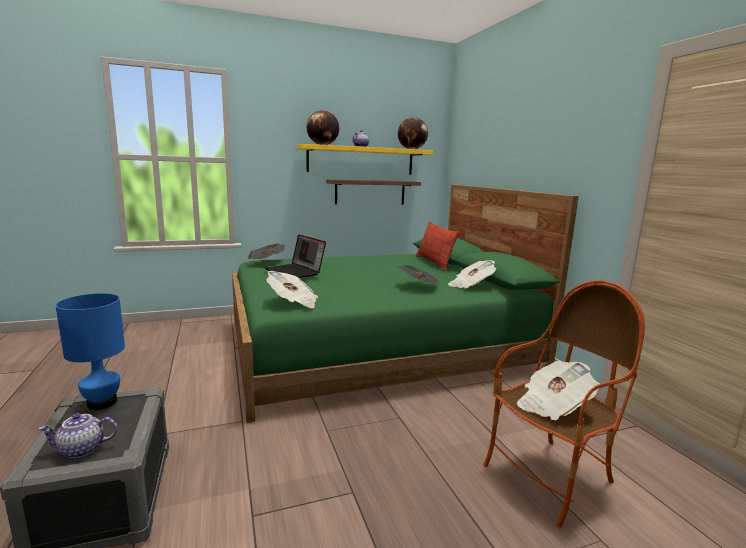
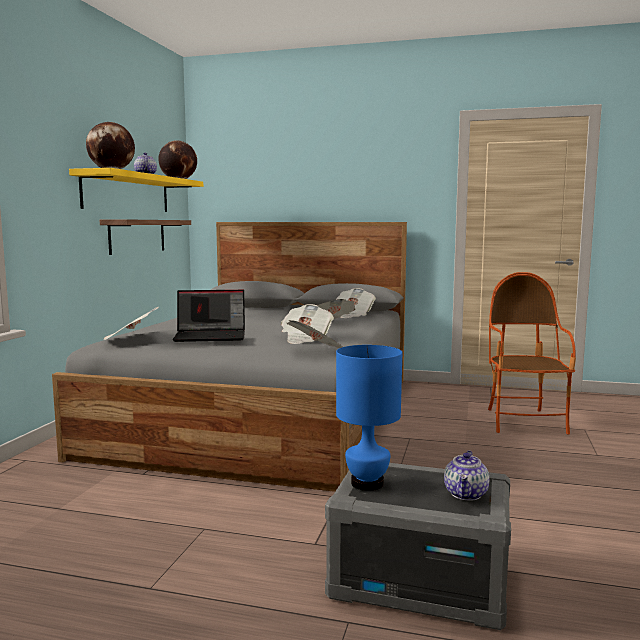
camera: 55 degrees left, 5 degrees down
(378, 346) = (267, 413): green bed -> grey bed
(434, 263) = (261, 309): pillow -> none
(552, 406) = (529, 363): newspaper -> newspaper (305, 339)

